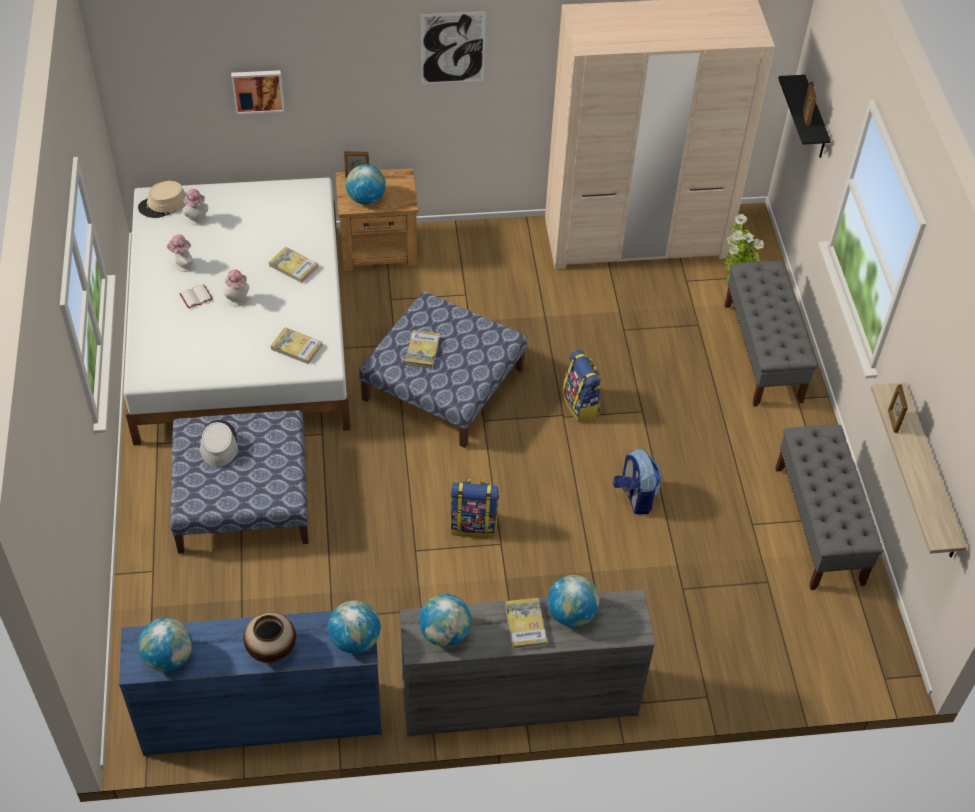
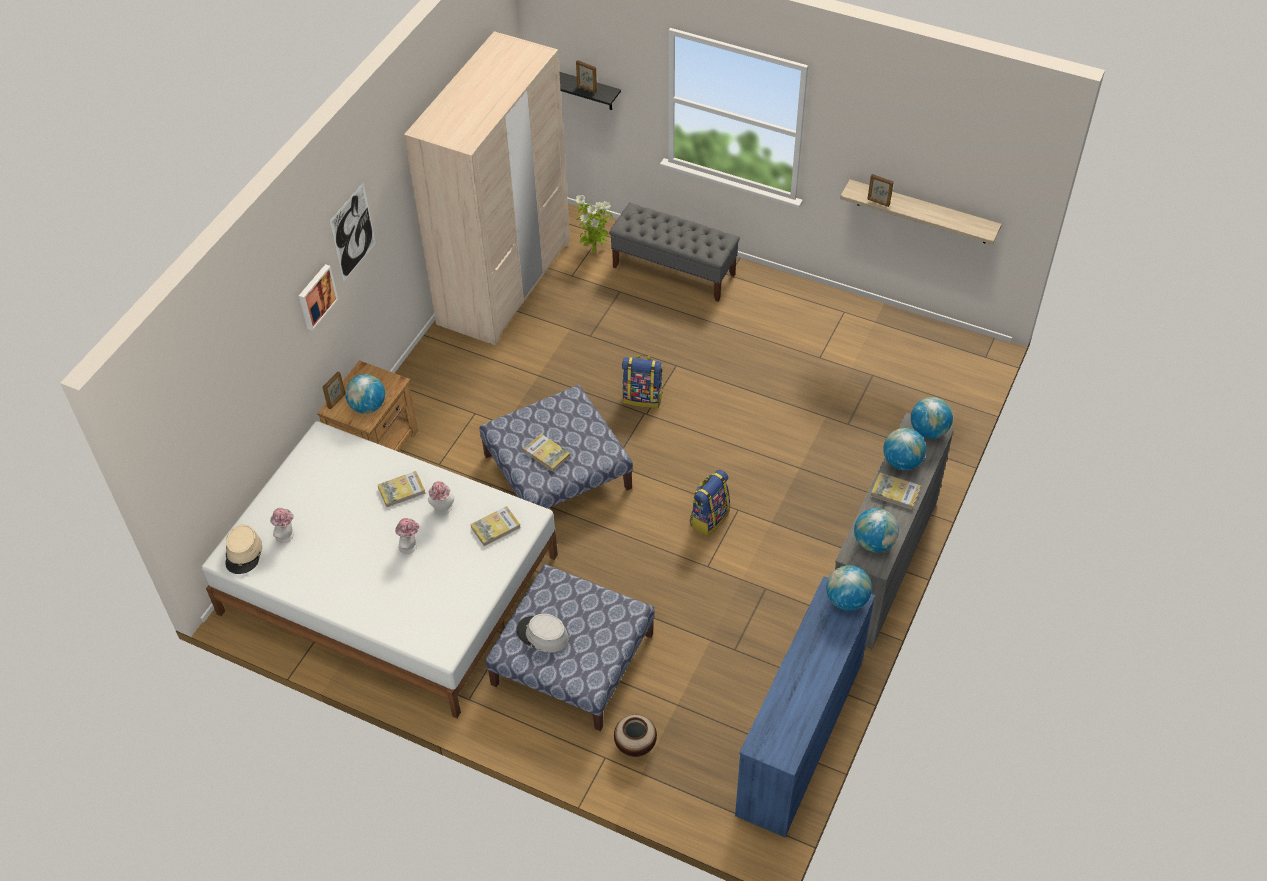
camera: 55 degrees left, 0 degrees up
(169, 657) = (789, 730): globe -> globe (928, 431)
(183, 266) = (335, 569): hat -> hat (443, 509)
(196, 298) = (381, 574): white book -> none
(258, 90) = (252, 390): picture -> picture (316, 296)
(272, 649) = (823, 657): vase -> vase (635, 745)
(635, 497) = (751, 409): backpack -> none
(819, 525) = (845, 323): grey bench -> none

